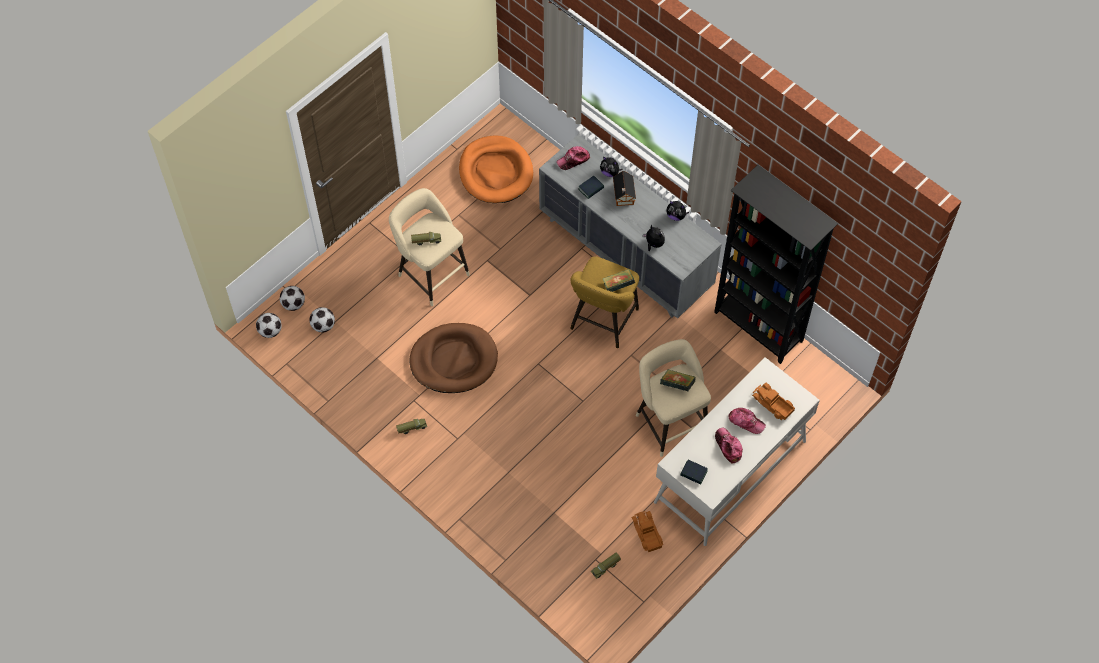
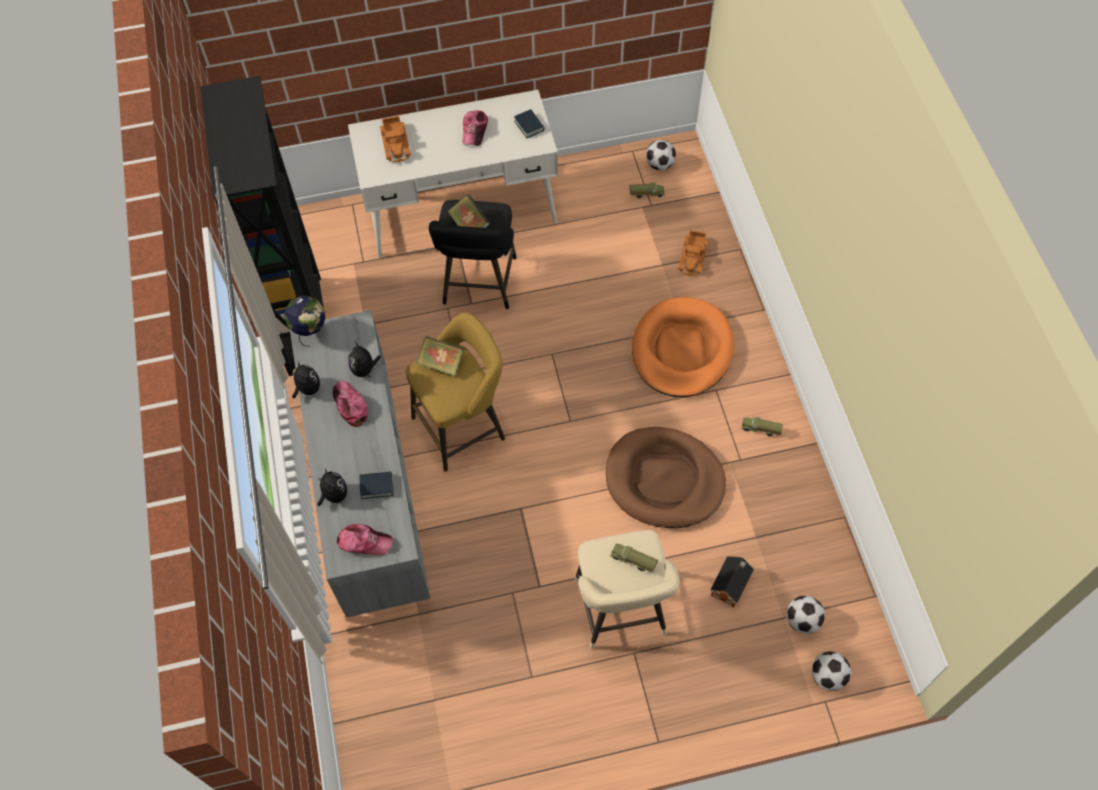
camera: 145 degrees left, 0 degrees up
(270, 331) = (877, 654): football -> football (659, 164)
(496, 172) = (438, 713): orange dog bed -> orange dog bed (682, 350)
(623, 195) = (345, 453): toy house -> toy house (731, 584)
(646, 533) = (585, 201): toy truck -> toy truck (693, 257)
(669, 421) = (479, 285): beige stool -> black stool
(705, 247) = (311, 332): none -> globe
(746, 422) = (437, 142): cap -> cap (350, 405)

